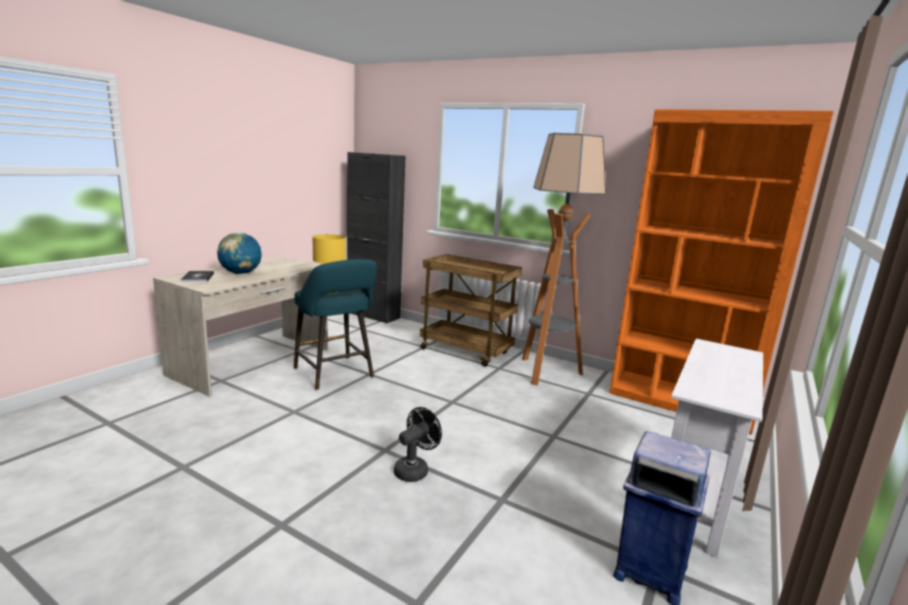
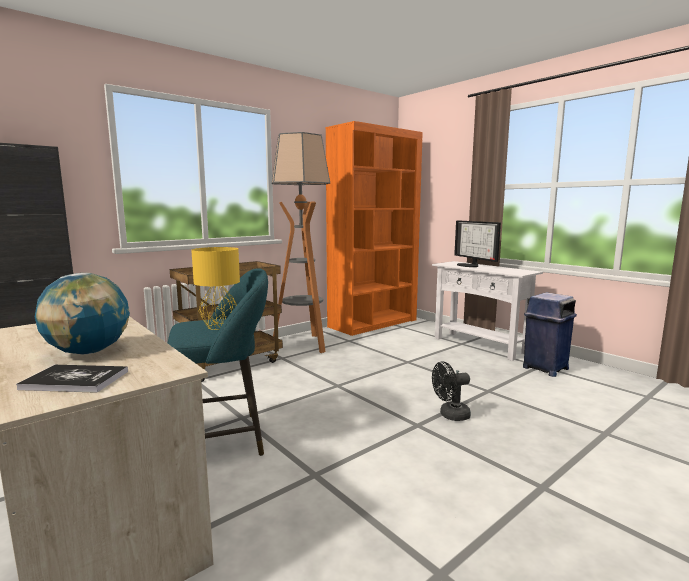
camera: 70 degrees left, 5 degrees down
(415, 469) = (450, 415): black fan -> black fan turned 75 degrees counterclockwise
(726, 361) = (470, 265): none -> monitor

